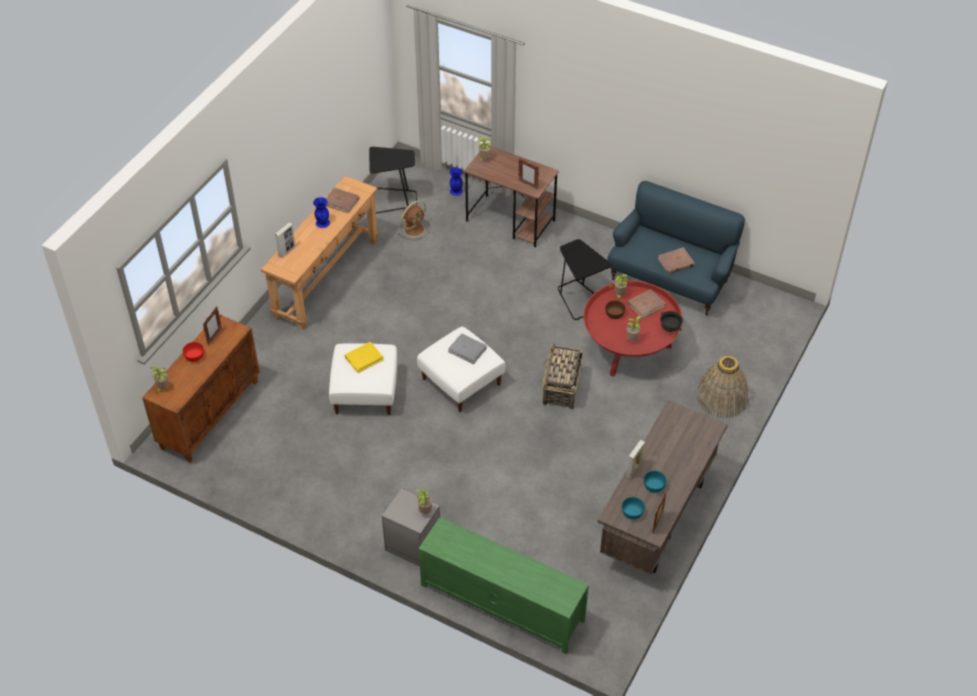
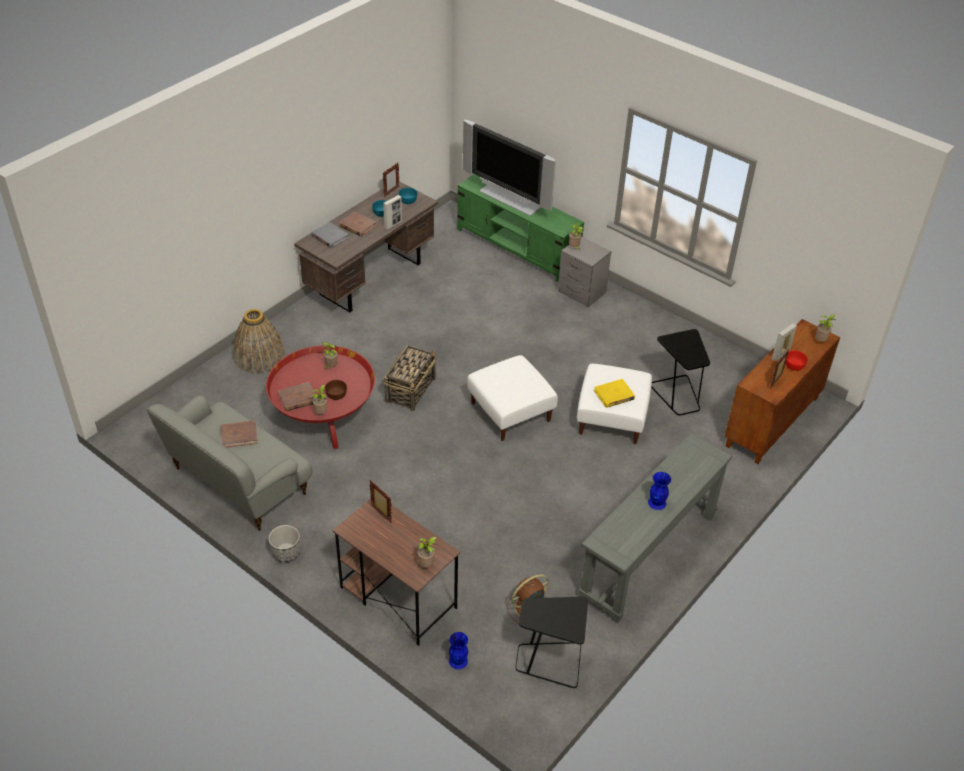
camera: 170 degrees left, 5 degrees down
(286, 251) = (701, 472): picture frame -> picture frame (780, 355)
(326, 278) = (648, 555): brown console table -> grey console table
(341, 201) = (631, 529): brown book -> brown book (357, 226)
(467, 349) = (504, 386): grey book -> grey book (330, 237)
(516, 569) = (510, 199): none -> television
(579, 299) = (353, 477): black side table -> black side table (677, 395)
(605, 236) = (286, 553): none -> planter
(670, 279) = (238, 483): blue sofa -> grey sofa
(670, 328) = (286, 371): black bowl -> none

